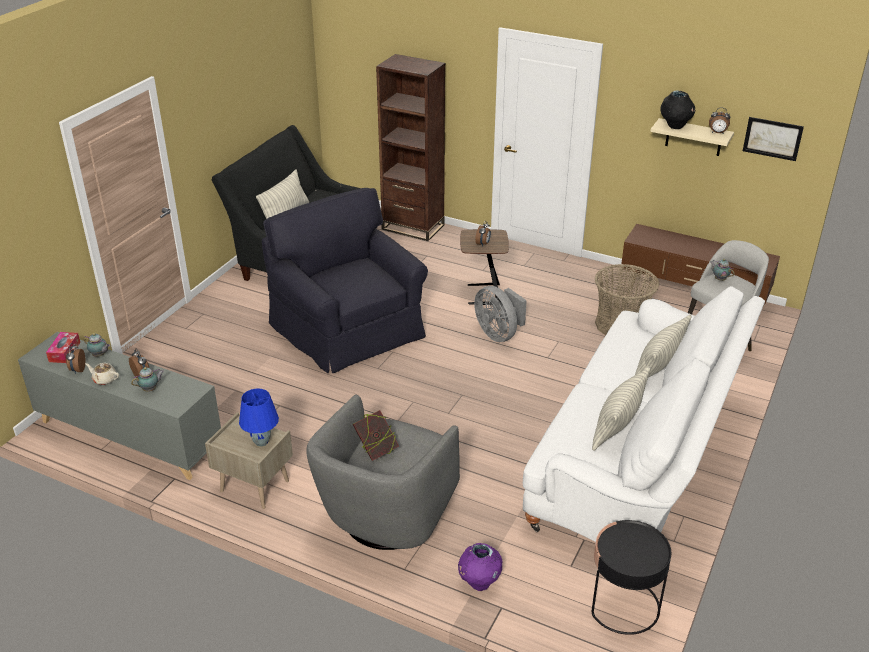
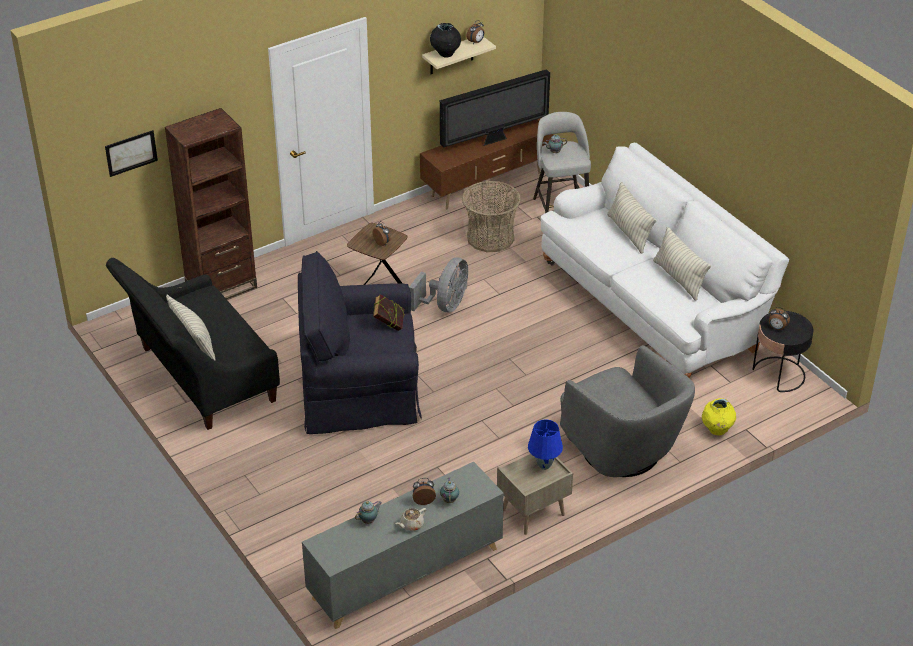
camera: 60 degrees left, 5 degrees up
(64, 352) = (343, 542): tissue box -> none
(77, 370) = (381, 539): alarm clock -> alarm clock (777, 328)
(376, 450) = (608, 405): book -> book (389, 325)
(479, 582) = (717, 430): purple vase -> yellow vase
(499, 334) = (445, 306): grey fan -> grey fan turned 60 degrees counterclockwise
(708, 251) = (495, 140): none -> television
(772, 138) = (509, 24): picture -> picture (131, 153)

